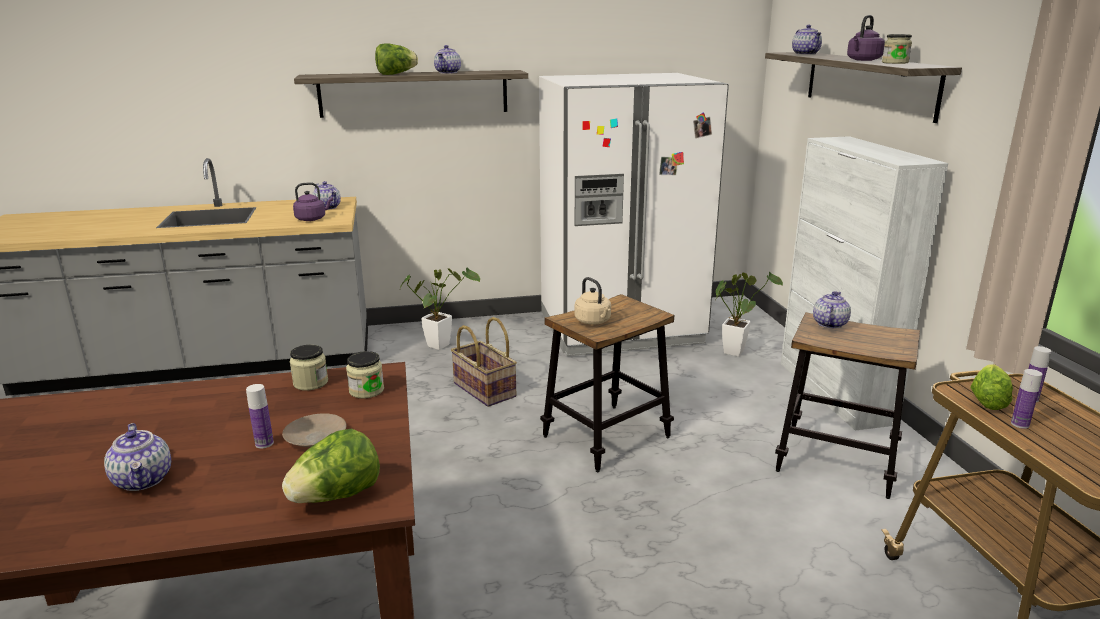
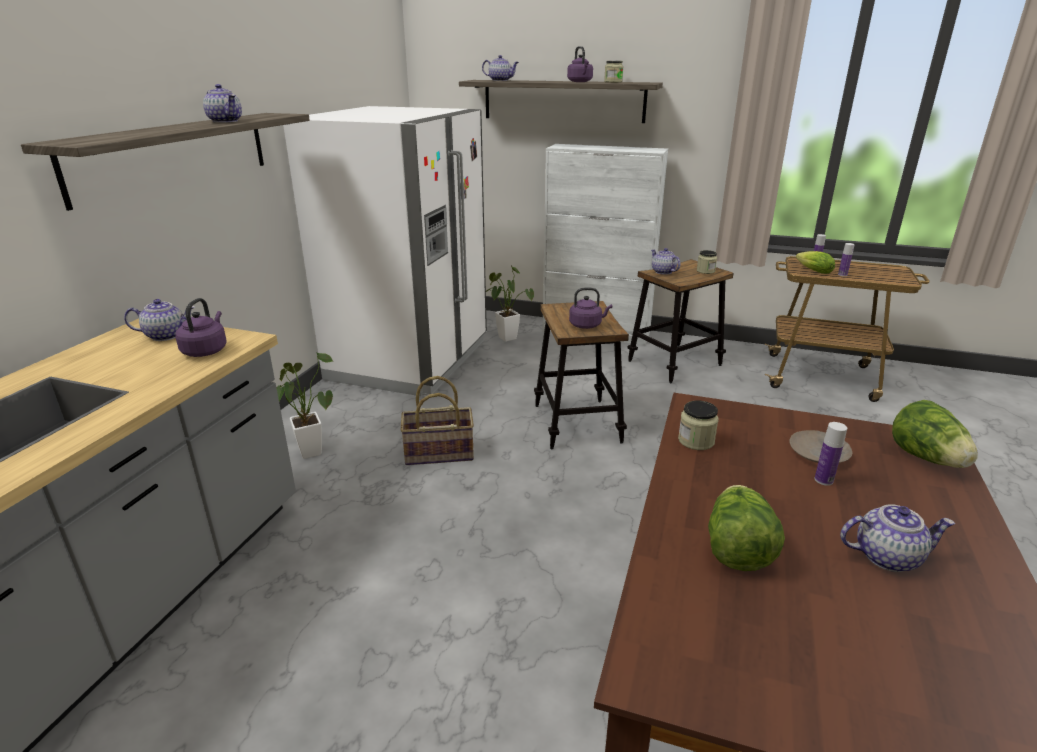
camera: 60 degrees left, 5 degrees up
(366, 390) = (730, 418): jar -> jar (705, 271)
(396, 74) = (180, 128): lettuce -> lettuce (737, 549)
(594, 321) = (587, 325): beige kettle -> purple kettle

